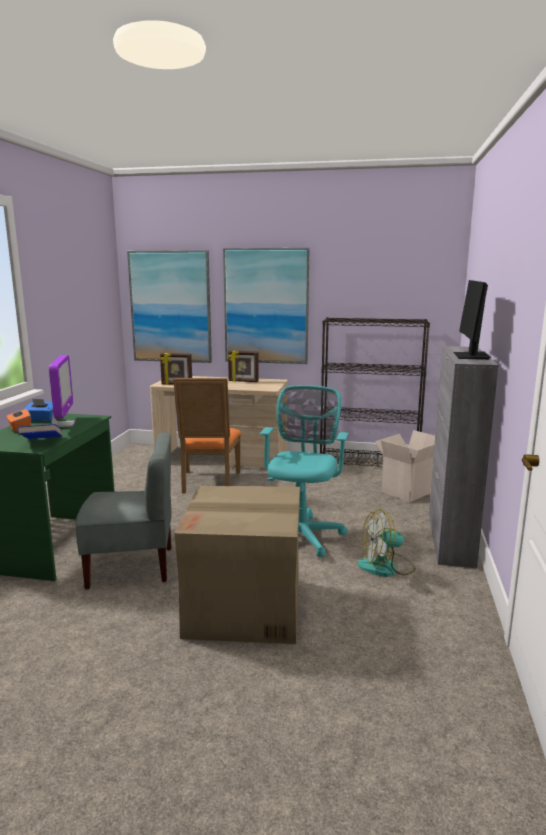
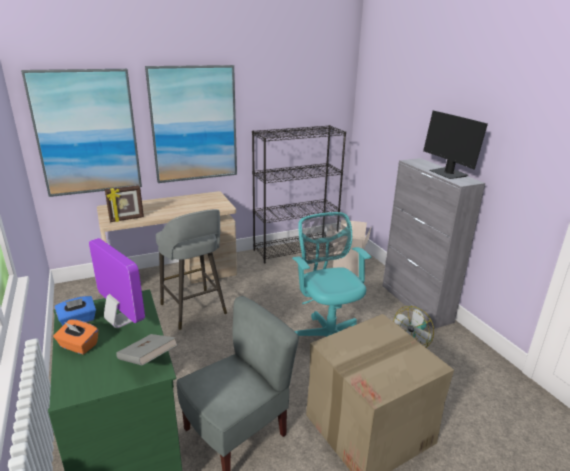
camera: 35 degrees left, 10 degrees up
(42, 443) = (148, 360): blue book -> grey book
(208, 484) = (194, 310): orange chair -> grey stool
(243, 381) = (186, 201): picture frame -> none

